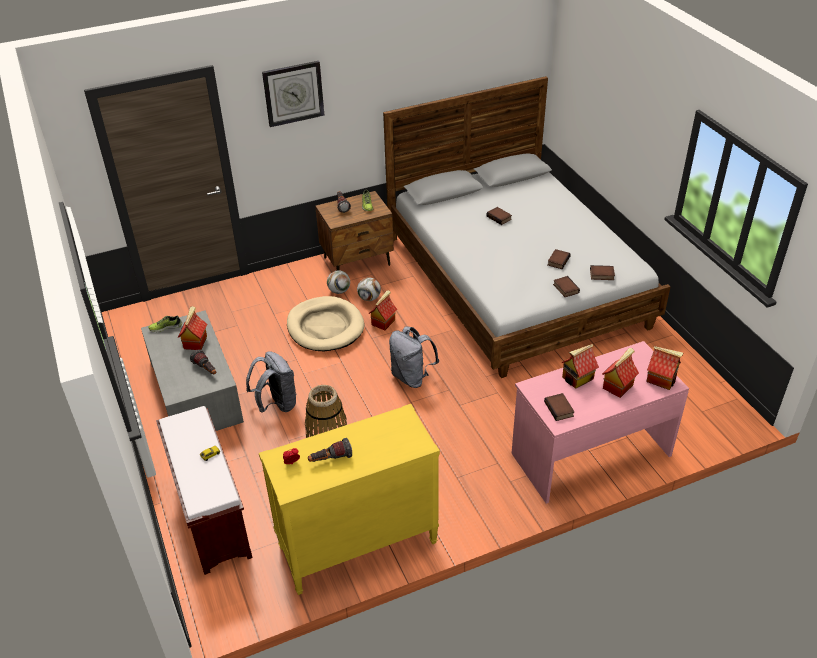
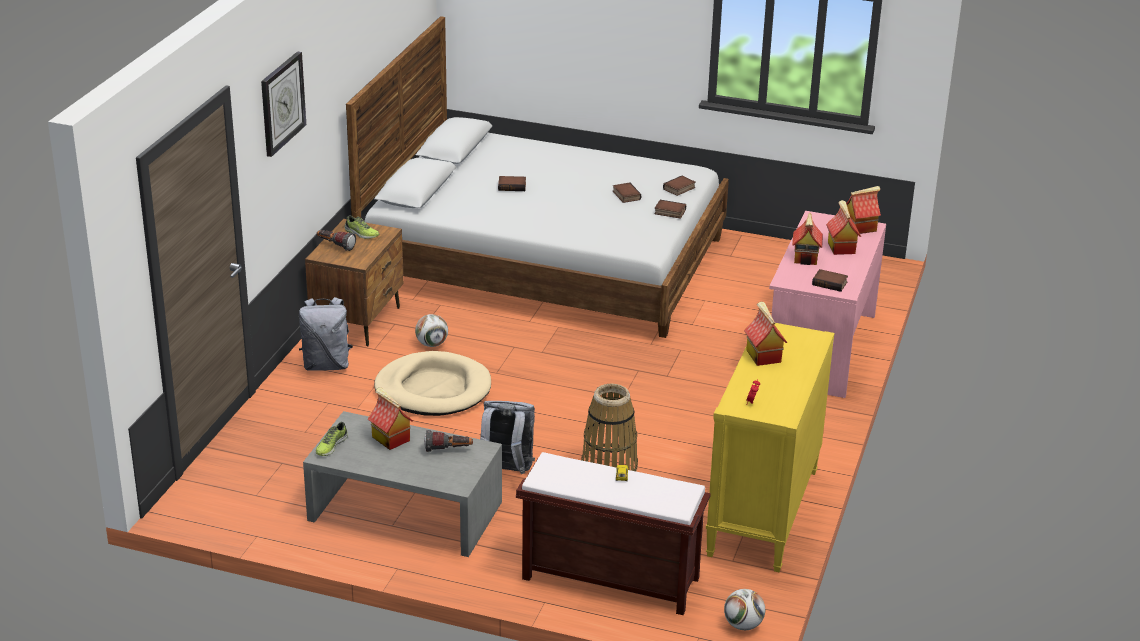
camera: 50 degrees left, 10 degrees down
(330, 459) = (774, 383): flashlight -> none
(339, 291) = (388, 354): football -> football (743, 625)
(383, 322) = (482, 355): toy house -> toy house (762, 356)
(412, 377) = (590, 380): grey backpack -> grey backpack (326, 365)

